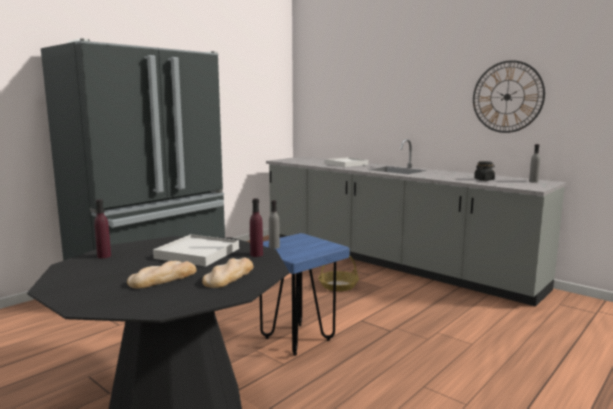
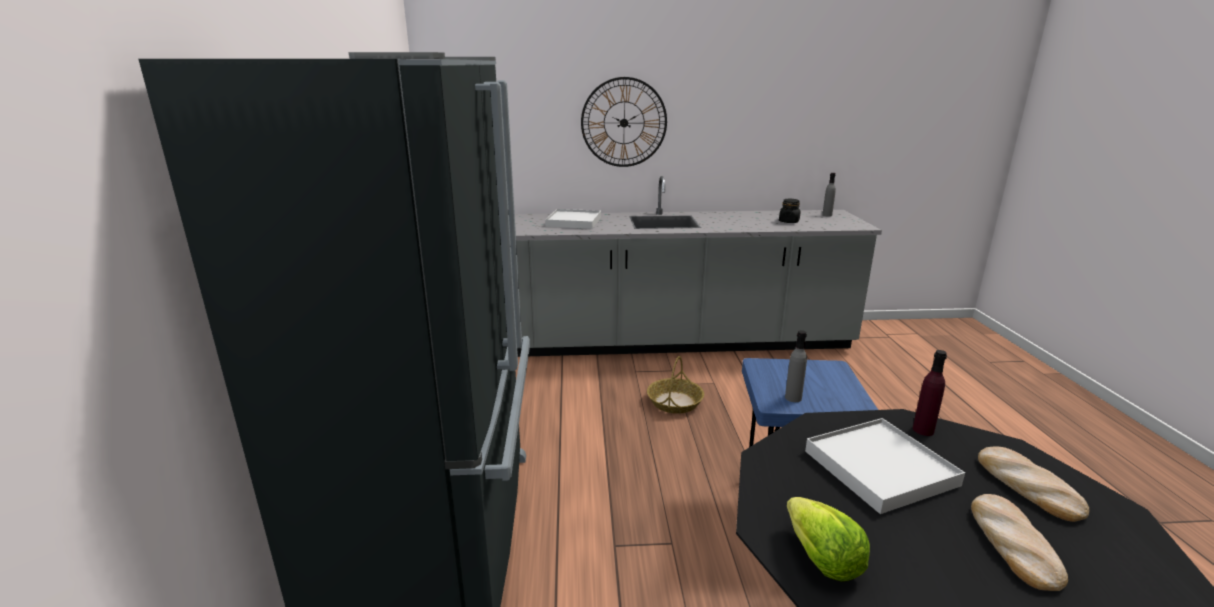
camera: 45 degrees left, 10 degrees up
(104, 256) = (821, 558): purple bottle -> lettuce
(507, 97) = (781, 115): wall clock -> wall clock (624, 122)

